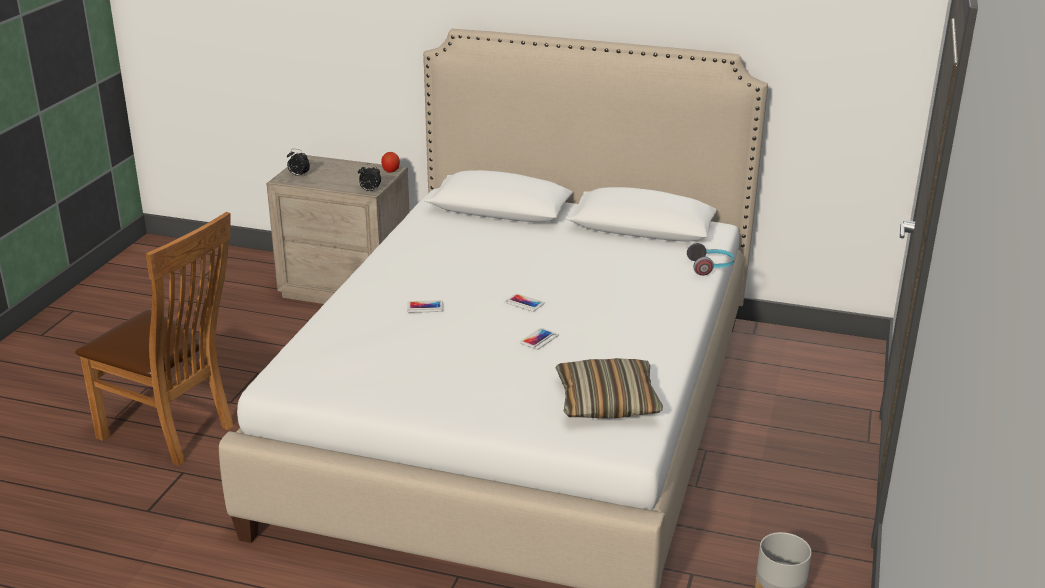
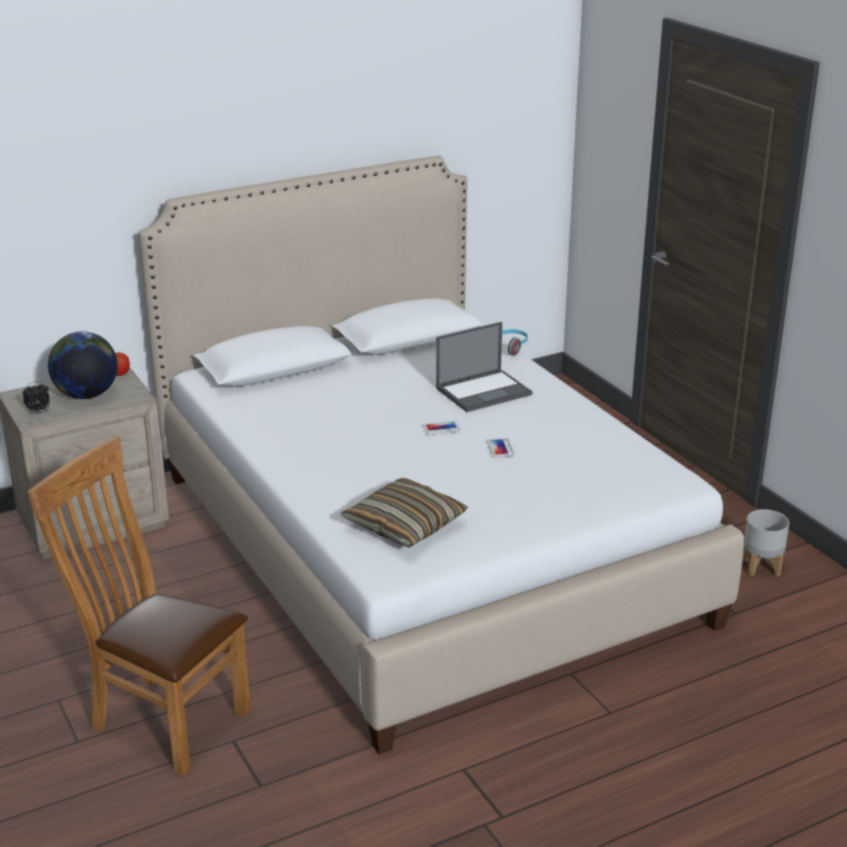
camera: 45 degrees left, 0 degrees up
(173, 432) = (162, 718): brown chair -> brown chair turned 135 degrees counterclockwise
(344, 176) = (86, 395): none -> globe
(370, 191) = (139, 397): alarm clock -> none
(425, 307) = (378, 465): phone -> none
(607, 402) = (622, 465): pillow -> pillow (405, 525)
(617, 291) = (484, 391): none -> laptop

